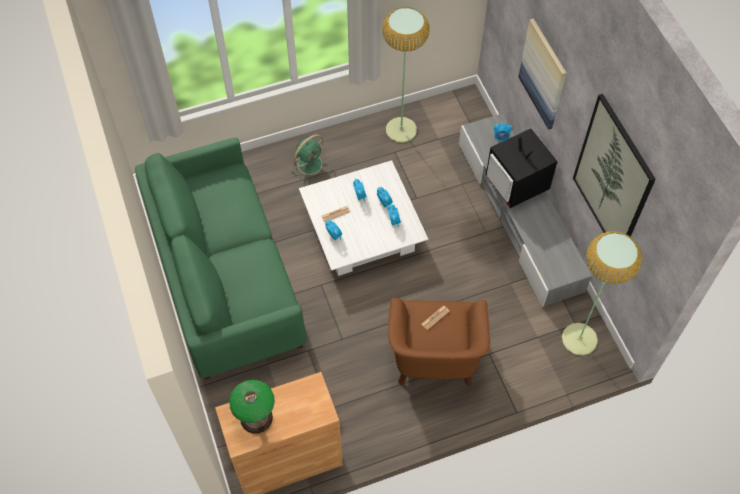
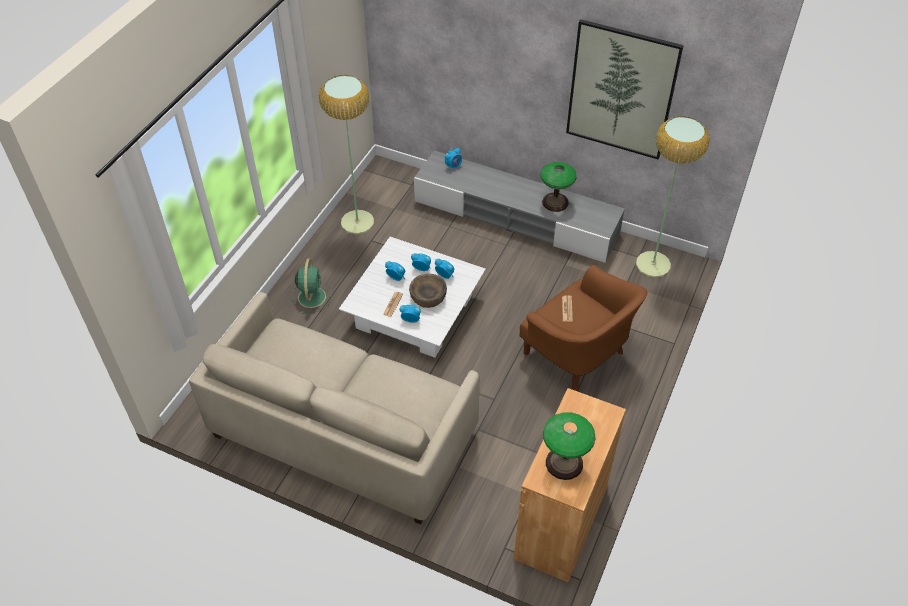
camera: 45 degrees left, 10 degrees down
(225, 278) = (343, 434): green sofa -> beige sofa
(364, 228) = (428, 297): none -> brown bowl
(517, 185) = (503, 188): television -> none
(542, 228) = (555, 202): none -> table lamp
(543, 74) = (484, 65): picture -> none

